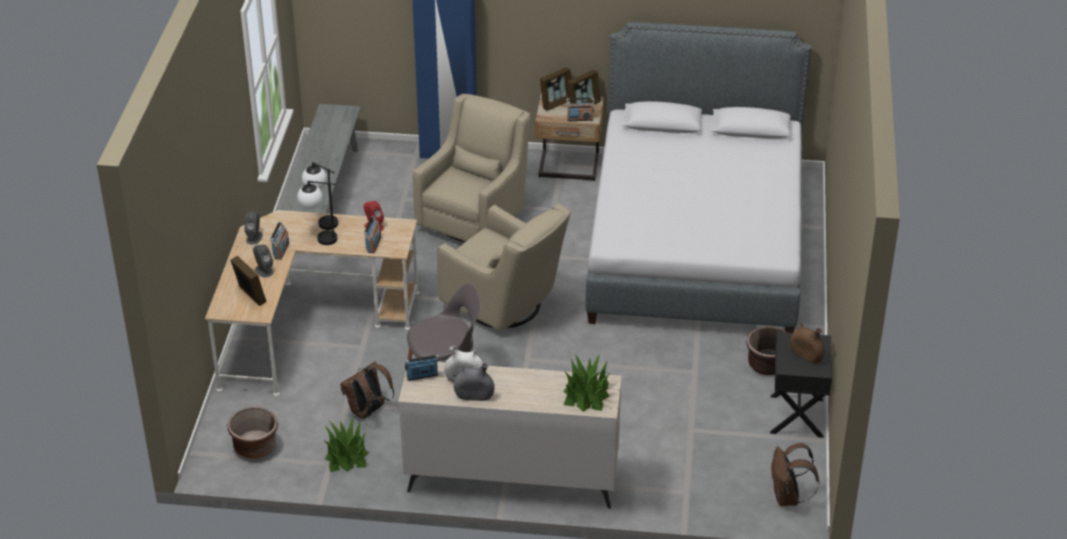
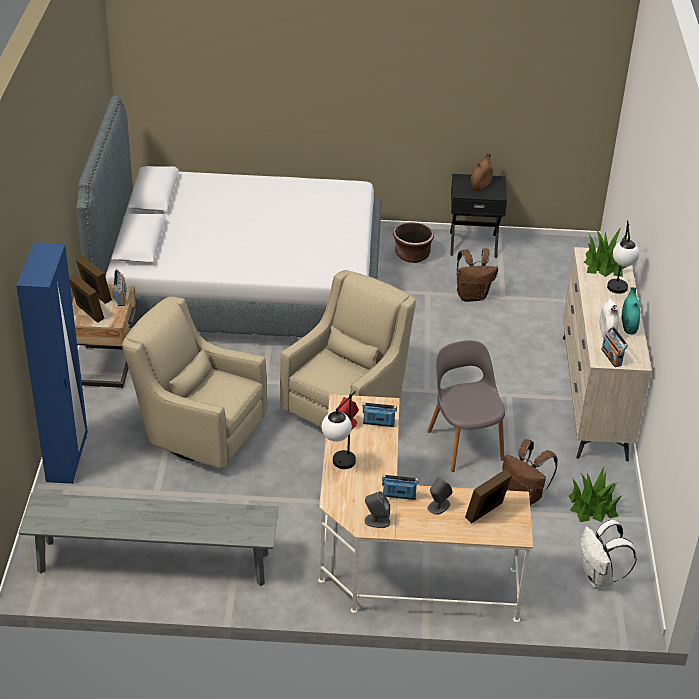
camera: 95 degrees left, 0 degrees up
(255, 447) = (599, 577): brown planter -> white backpack
(319, 238) = (372, 466): table lamp -> table lamp (617, 292)
(474, 396) = (628, 325): grey vase -> turquoise vase
(788, 498) = (568, 253): brown backpack -> brown backpack (472, 296)

